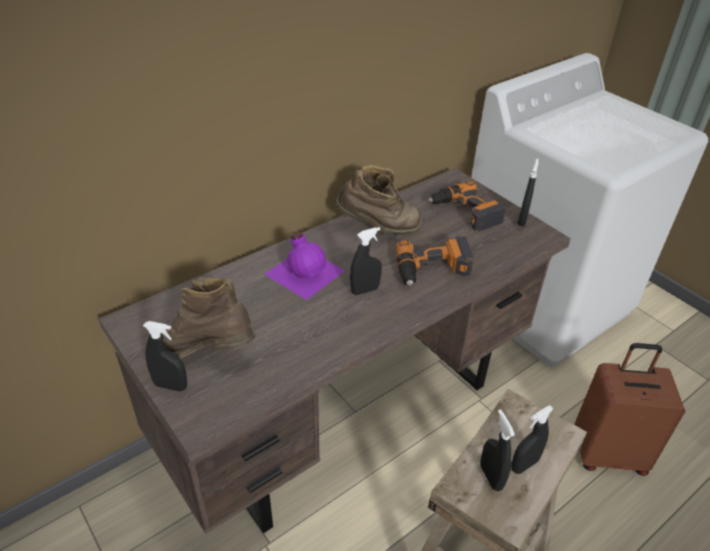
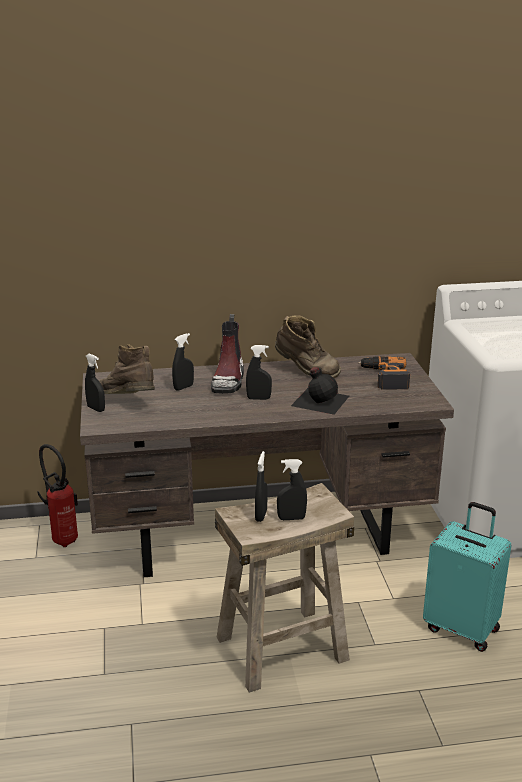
camera: 30 degrees right, 15 degrees down
(126, 516) = (63, 539): none -> fire extinguisher
(304, 271) = (228, 381): purple bottle -> boot
(433, 269) = (320, 400): power drill -> black bottle
(522, 220) = (426, 391): black spray bottle -> black spray bottle (183, 387)
(608, 453) = (462, 628): brown suitcase -> turquoise suitcase

